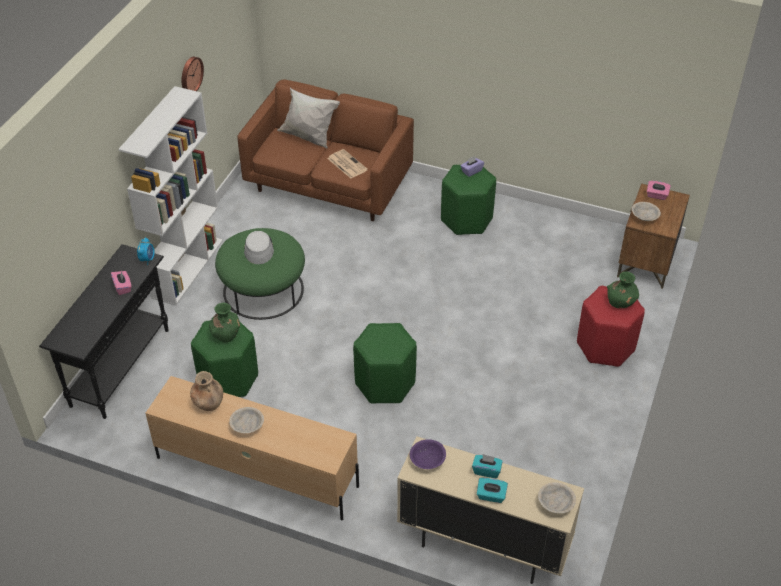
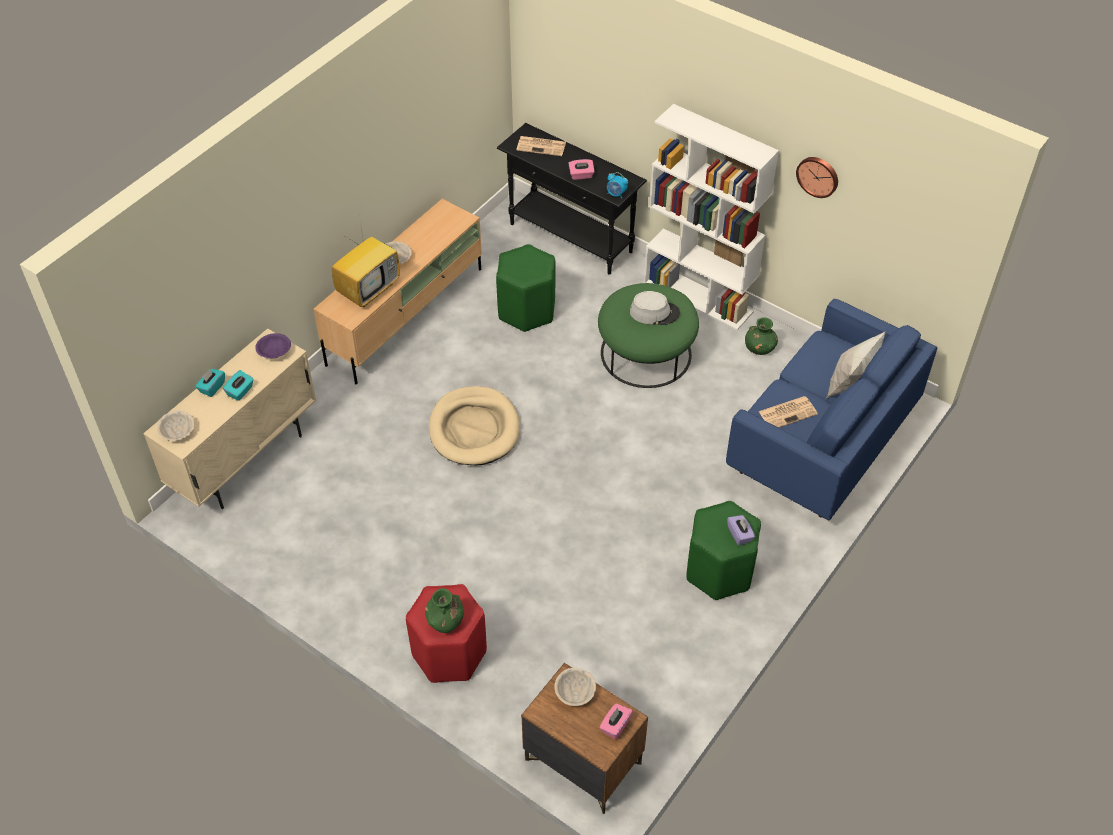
camera: 105 degrees right, 5 degrees up
(79, 324) = (542, 146): none -> newspaper
(208, 403) = (434, 238): brown vase -> none
(226, 334) = (529, 268): green vase -> green vase (759, 348)
(296, 436) = (369, 289): none -> television
(328, 184) = (821, 441): brown sofa -> blue sofa
(384, 383) = (474, 429): green stool -> beige dog bed

